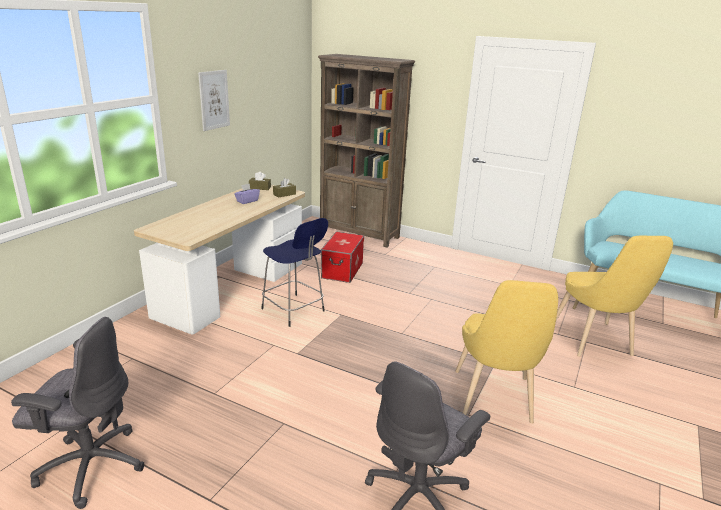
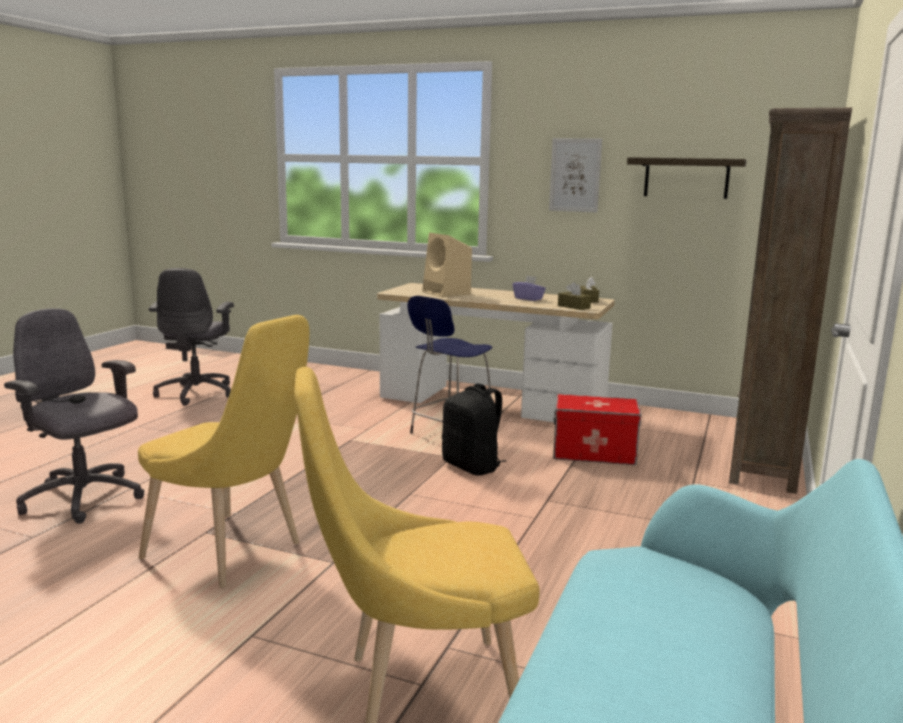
camera: 85 degrees right, 10 degrees down
(206, 221) = (447, 293): none -> beige speaker
(265, 91) = (686, 178): none -> shelf
(359, 309) = (472, 467): none -> black backpack
(494, 401) = (231, 553): yellow chair -> yellow chair turned 150 degrees counterclockwise

